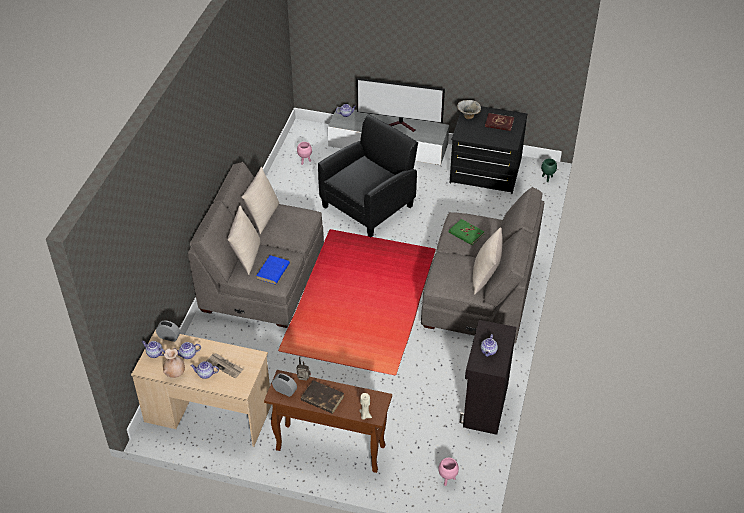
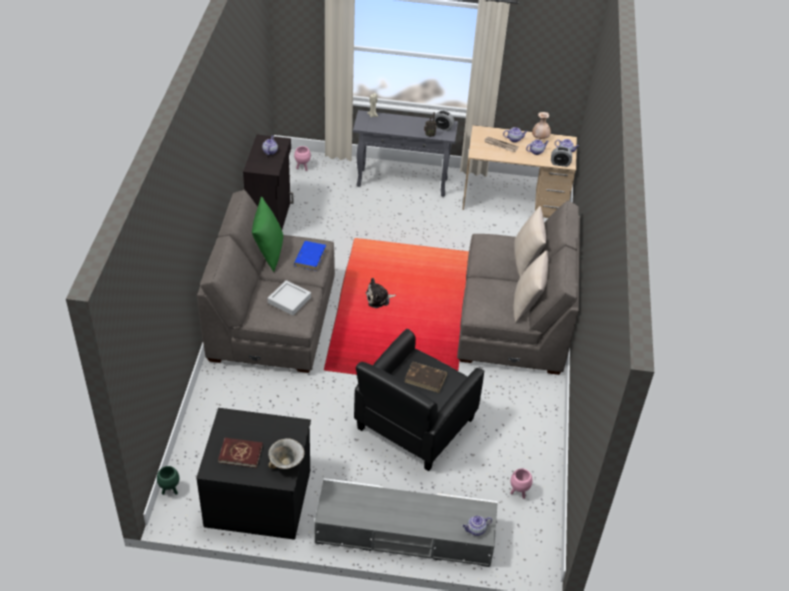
camera: 170 degrees right, 0 degrees up
(273, 272) = (492, 246): blue book -> blue book (310, 257)
(322, 398) = (410, 124): brown book -> brown book (426, 378)
(329, 448) = (403, 182): brown console table -> grey console table
(380, 307) = (379, 299): none -> plush toy
(401, 125) = (388, 513): television -> none
(466, 233) = (289, 300): green book -> grey tray
(485, 277) = (268, 252): beige pillow -> green pillow

